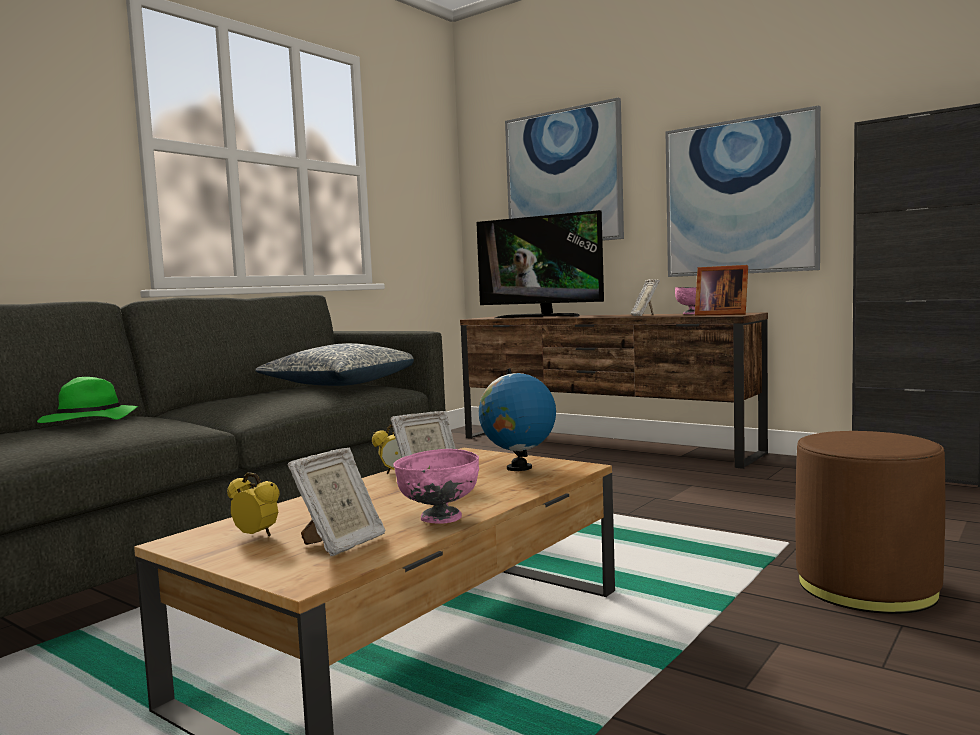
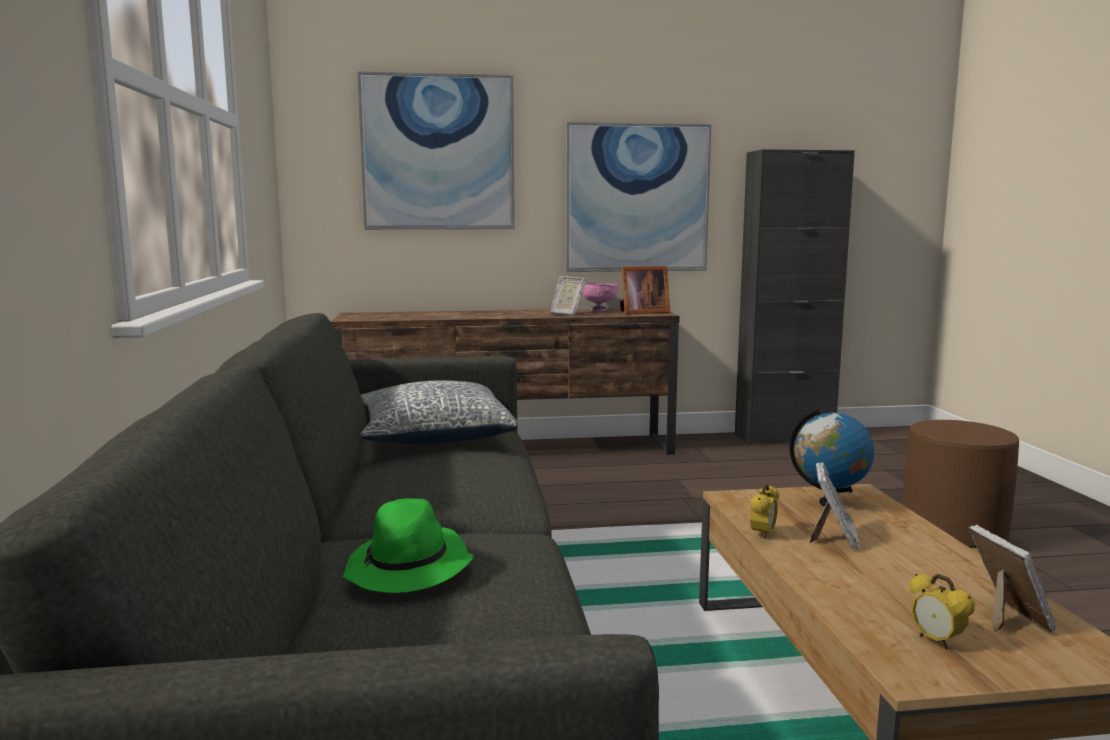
camera: 45 degrees left, 5 degrees up
(256, 536) = (936, 641): alarm clock -> alarm clock turned 105 degrees counterclockwise
(440, 518) = (966, 570): pink bowl -> none
(542, 317) = (436, 315): television -> none

